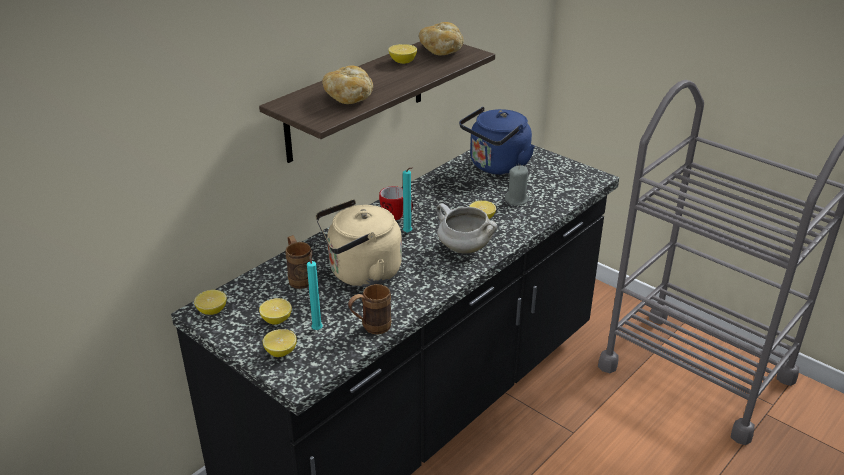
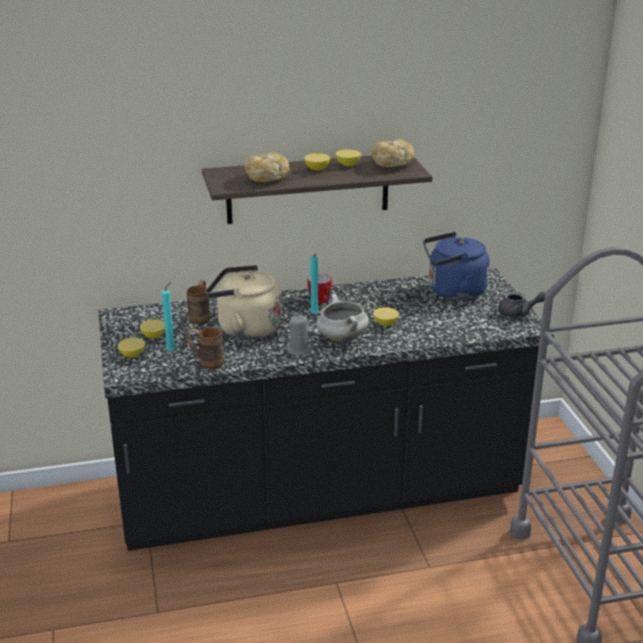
camera: 35 degrees right, 5 degrees down
(212, 311) = (122, 317): lemon -> lemon (317, 169)
(517, 200) = (433, 320): grey candle -> grey candle (299, 350)
(572, 168) = (519, 313): none -> grey teapot

